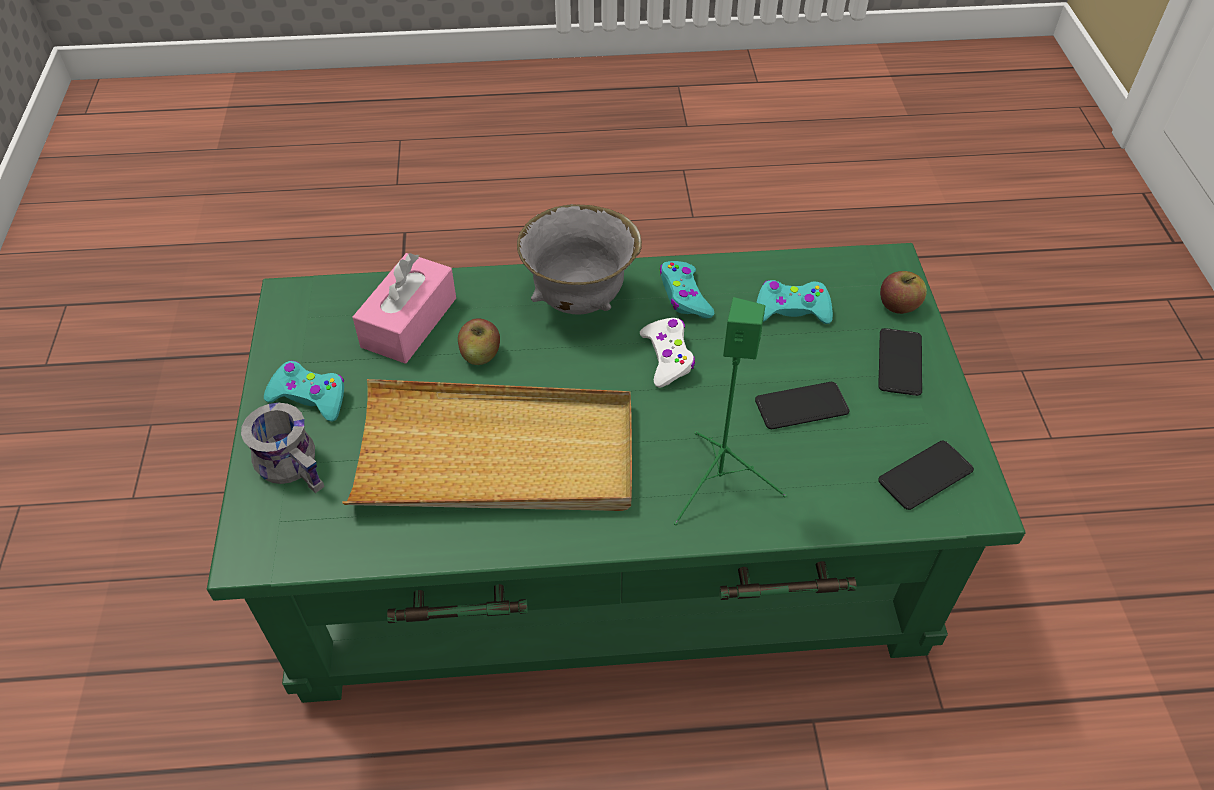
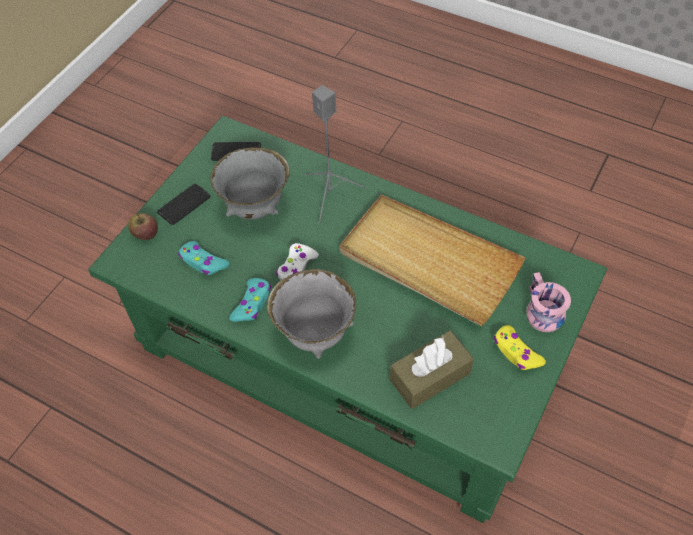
camera: 145 degrees left, 5 degrees up
(296, 463) = (539, 312): grey mug -> pink mug
(309, 397) = (516, 352): turquoise game controller -> yellow game controller
(409, 322) = (430, 376): pink tissue box -> brown tissue box
(480, 355) = (399, 328): apple -> none
(718, 484) = (331, 194): green speaker -> grey speaker
(801, 406) = (256, 208): phone -> grey bowl

